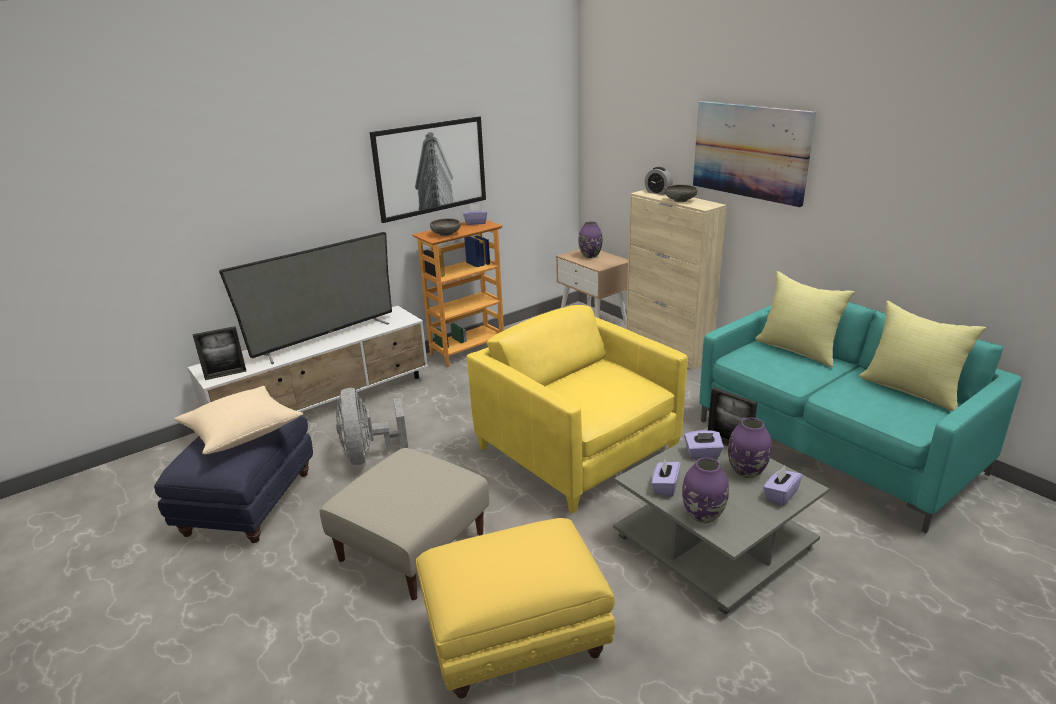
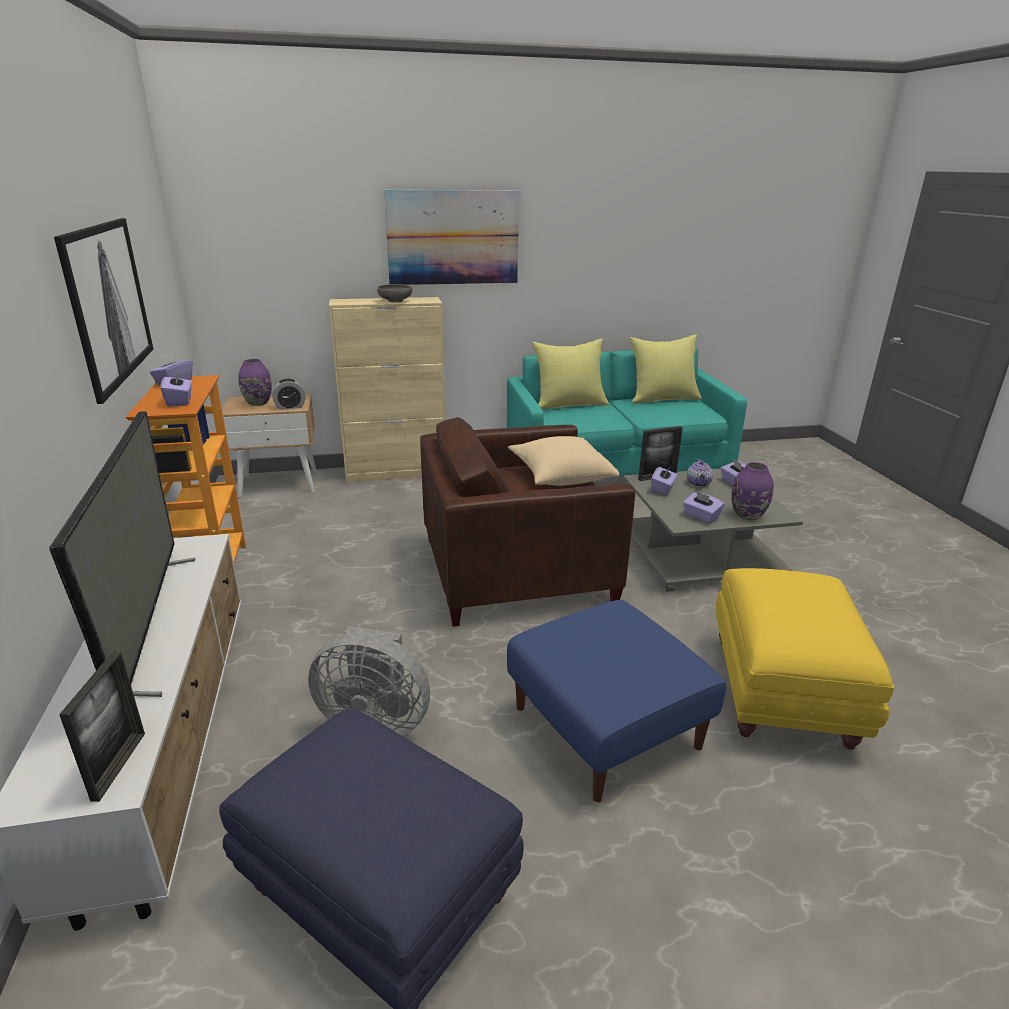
camera: 65 degrees left, 0 degrees up
(243, 433) = (375, 772): beige pillow -> beige pillow (560, 477)
(412, 545) = (604, 726): beige ottoman -> blue ottoman
(446, 234) = (180, 401): grey bowl -> purple tissue box
(577, 450) = (517, 570): yellow armchair -> brown armchair
(658, 192) = (352, 300): alarm clock -> alarm clock (290, 407)
(747, 471) = (698, 483): purple vase -> teapot

